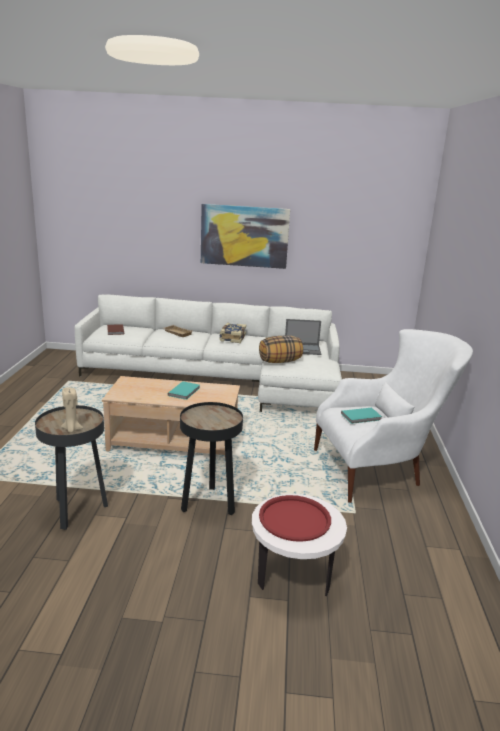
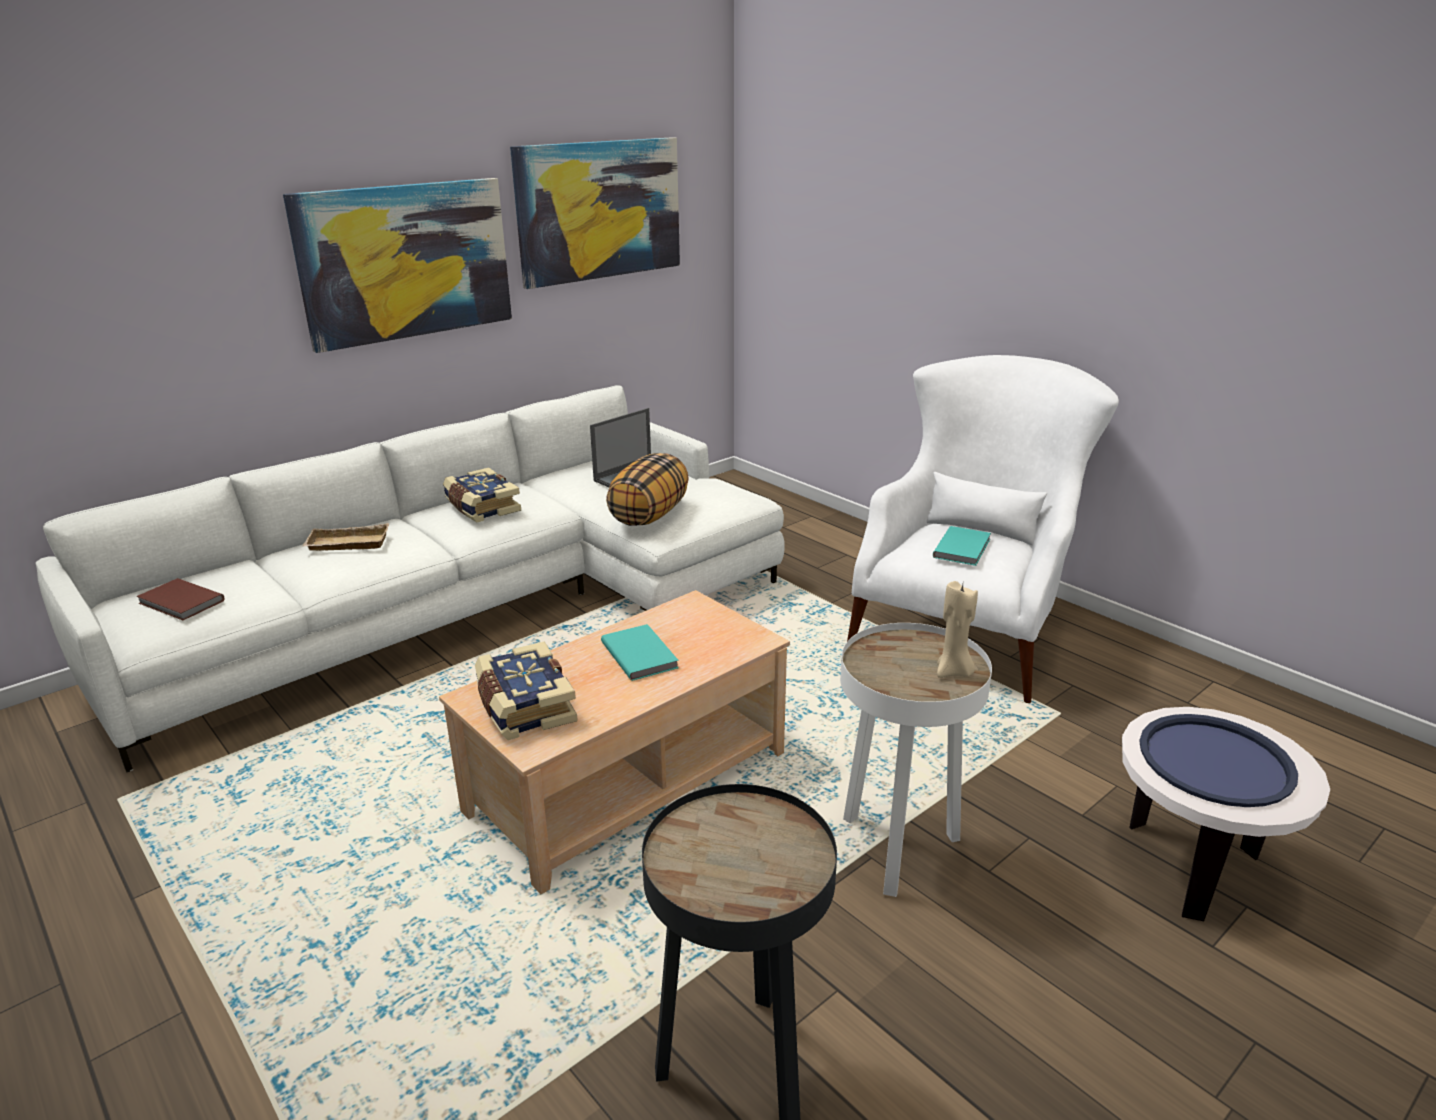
camera: 45 degrees left, 5 degrees up
(72, 430) = (787, 867): beige candle -> beige candle (953, 672)
(131, 387) = (524, 707): none -> book
(209, 504) = (898, 849): black side table -> white side table
(294, 519) = (1215, 761): red tray -> blue tray
(342, 230) = (599, 210): none -> picture

